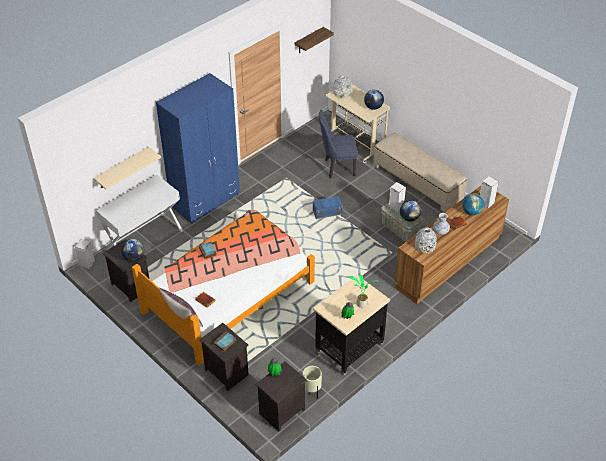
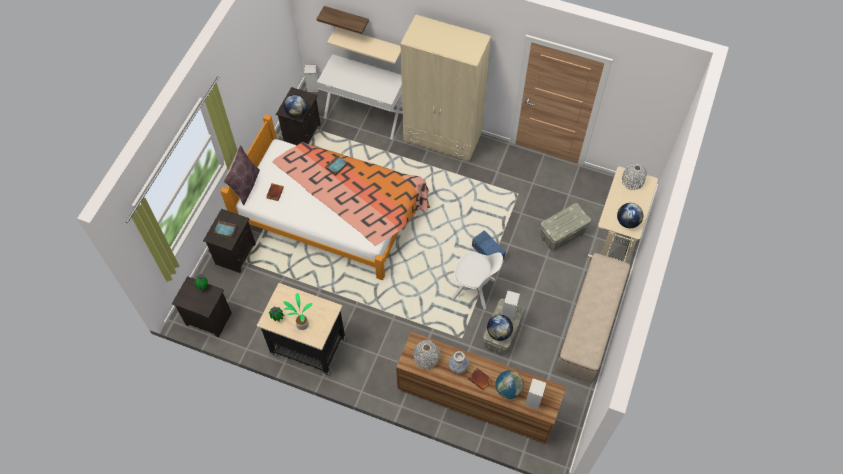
camera: 65 degrees right, 15 degrees up
(206, 201) = (442, 139): blue wardrobe -> beige wardrobe
(309, 41) = (647, 103): shelf -> shelf (346, 18)
(311, 391) = (242, 334): beige planter -> none
(336, 168) = (562, 234): blue chair -> grey storage box
(354, 231) = (474, 289): none -> white chair

